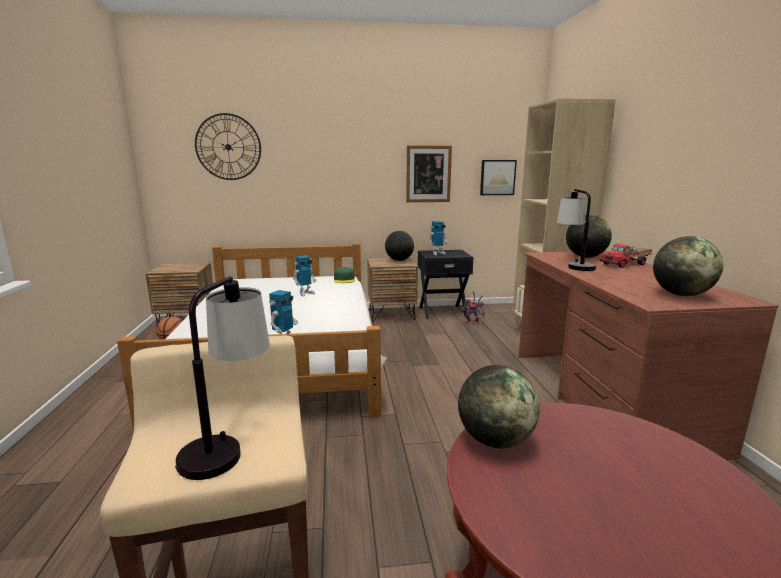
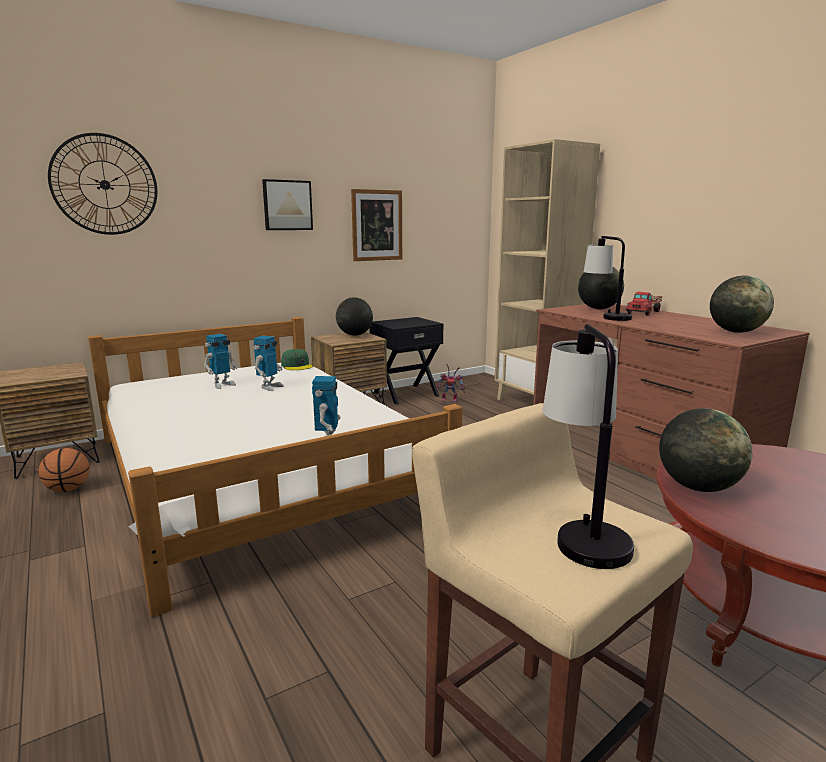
camera: 25 degrees left, 0 degrees up
(437, 253) = (398, 323): toy robot -> toy robot (222, 385)
(497, 177) = (449, 229): picture -> picture (287, 205)

